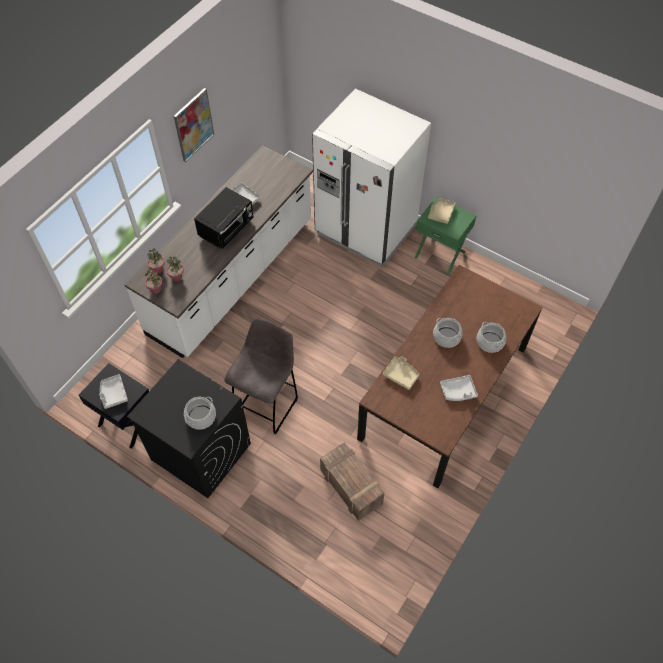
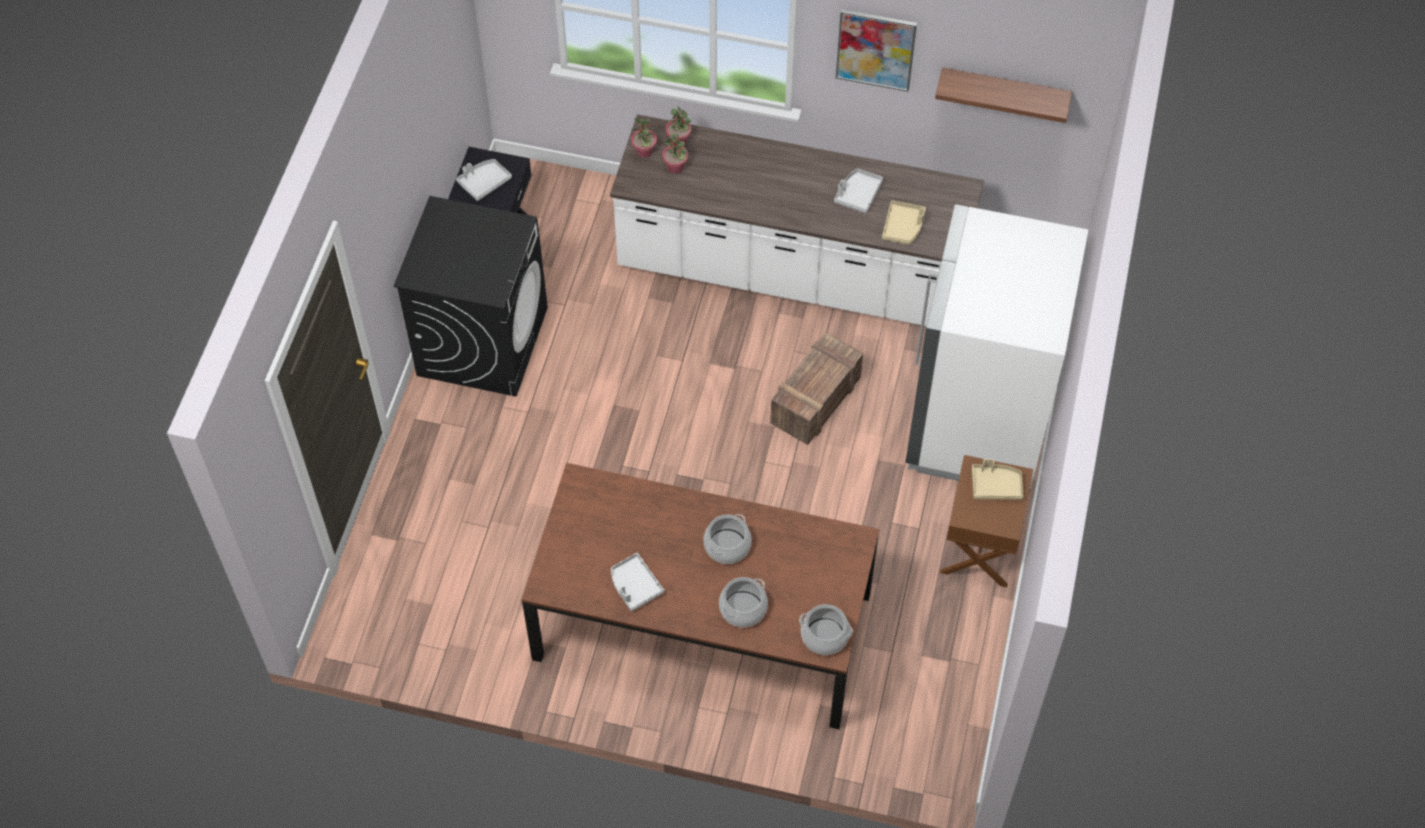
camera: 70 degrees right, 0 degrees up
(201, 417) = (457, 274): cooking pot -> cooking pot (824, 636)
(227, 229) = (790, 194): black microwave -> none
(245, 91) = (1004, 92): none -> shelf
(267, 405) = (587, 396): grey stool -> none
(350, 486) = (495, 543): crate -> crate (816, 399)
(401, 375) = (634, 503): beige tray -> beige tray (903, 227)
(440, 254) = (981, 549): green nightstand -> brown nightstand

